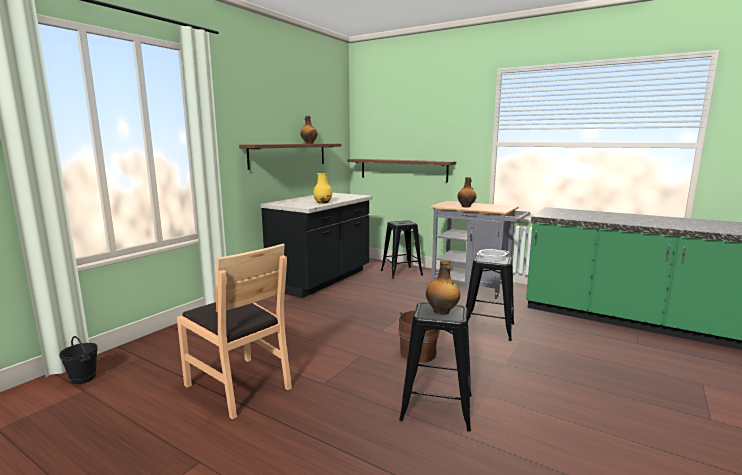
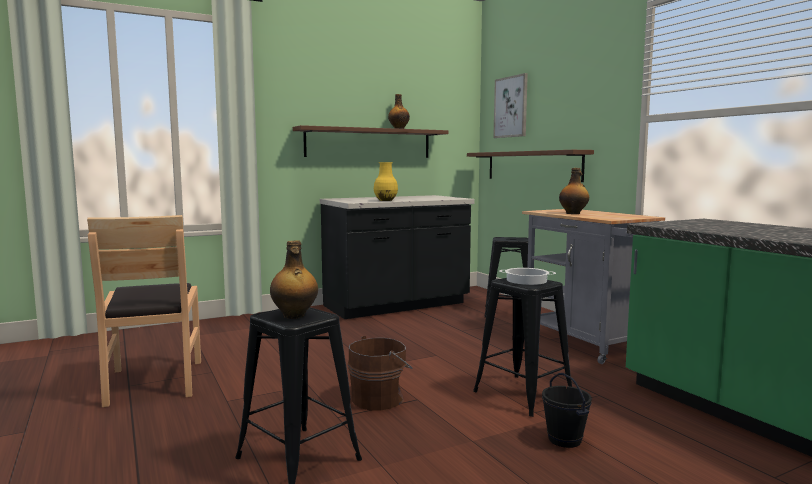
camera: 30 degrees right, 5 degrees down
(83, 378) = (63, 346): black bucket -> black bucket (565, 440)
(381, 126) = (511, 107): none -> picture

